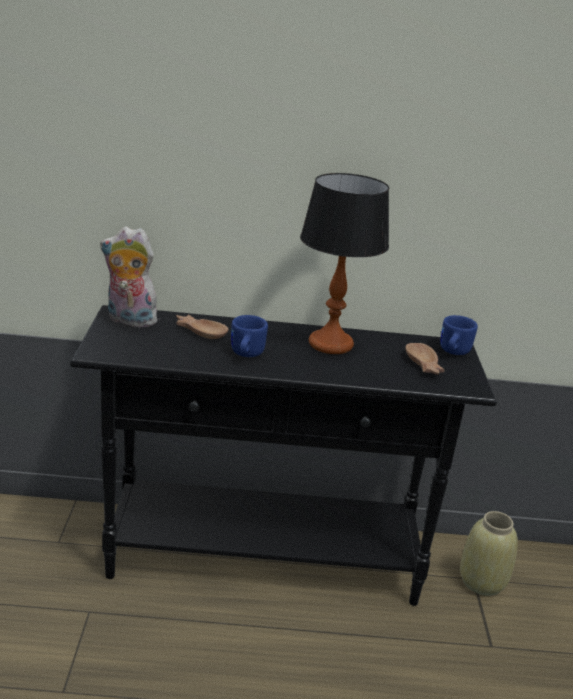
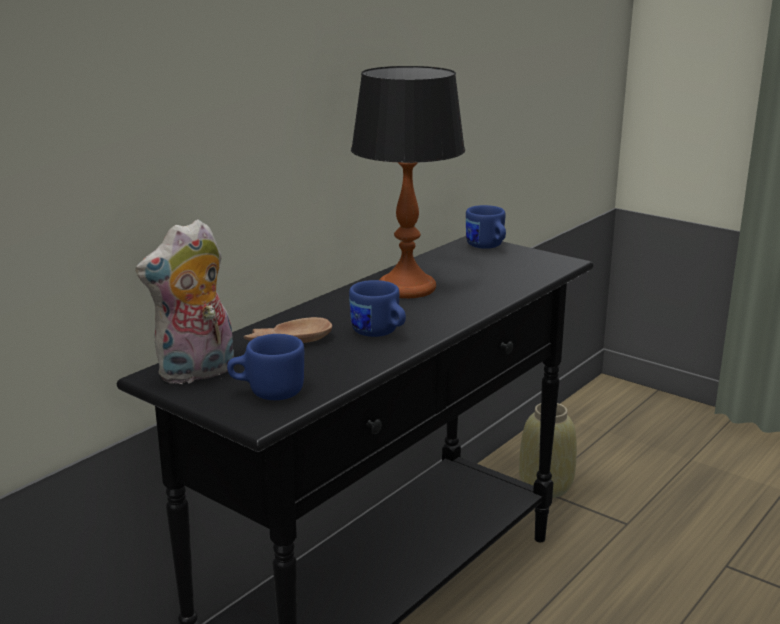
camera: 50 degrees left, 5 degrees down
(127, 345) = (267, 392): none -> blue mug
(423, 365) = (500, 265): brown bowl -> none

